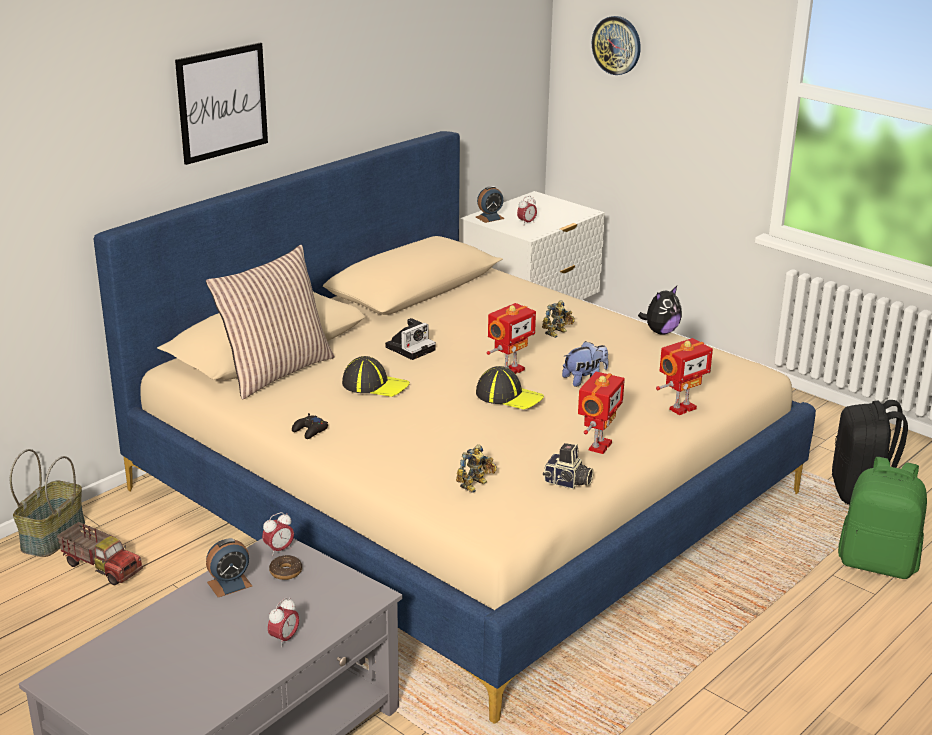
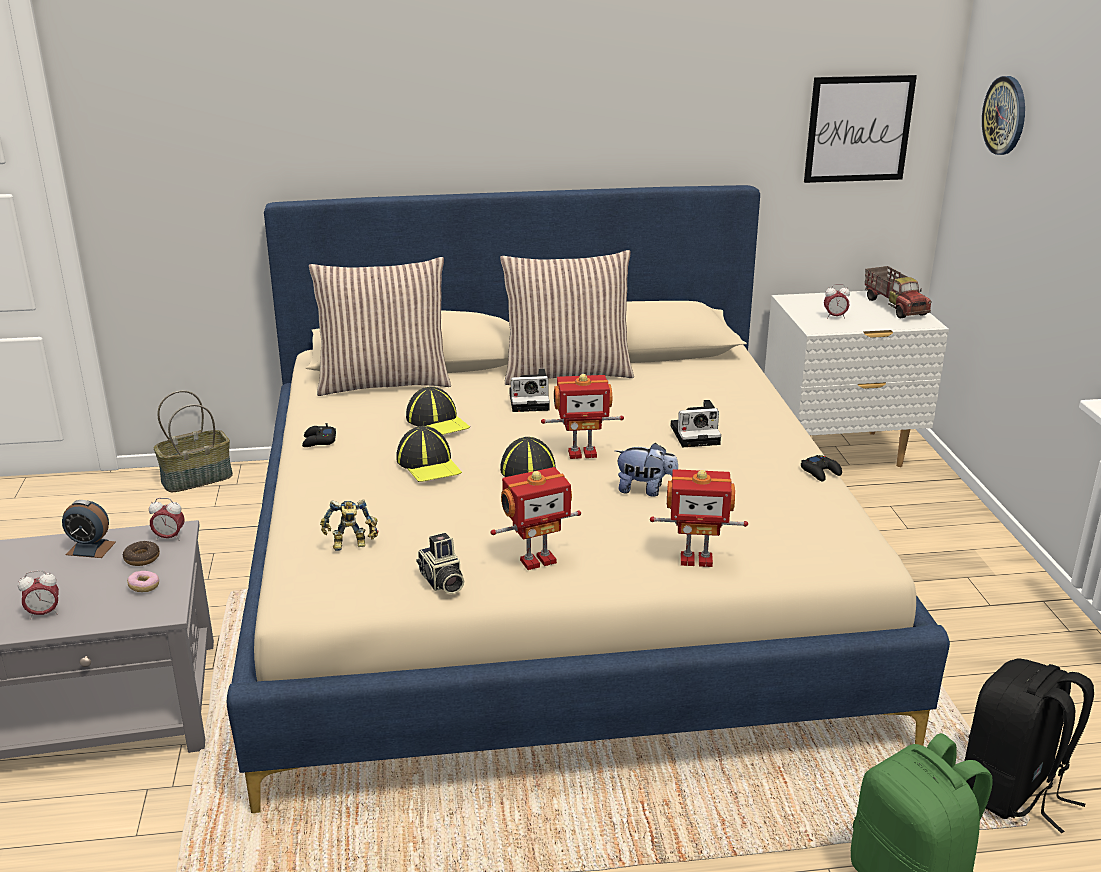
camera: 40 degrees right, 0 degrees up
(102, 567) = (191, 516): toy truck -> toy truck (895, 306)
(222, 102) = (436, 98): picture -> picture (858, 129)
(326, 588) = (144, 587): none -> donut
(399, 319) = (567, 372): none -> pillow
(426, 415) = (429, 464): none -> cap
(489, 218) = (803, 302): alarm clock -> none
(557, 333) = (697, 434): toy robot -> camera
(660, 332) = (820, 472): plush toy -> black game controller

